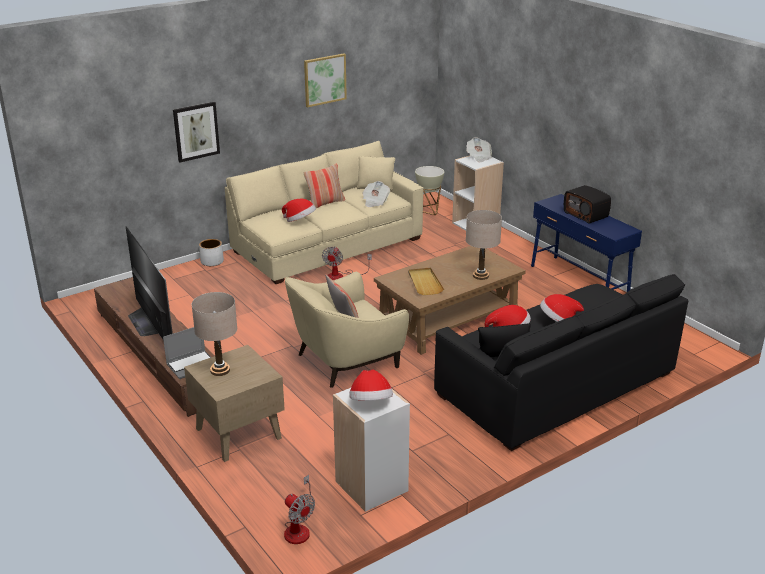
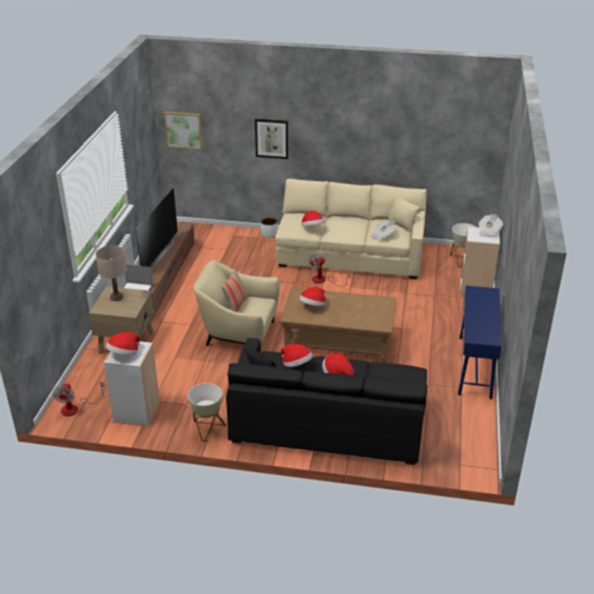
camera: 45 degrees right, 5 degrees up
(324, 79) = (387, 127): picture -> picture (183, 130)
(325, 203) = (348, 222): pillow -> none
(424, 283) = (313, 306): beige tray -> hat
(471, 457) = (207, 430): none -> planter
(481, 276) = (355, 320): beige table lamp -> none
(586, 215) = (484, 313): radio -> none

